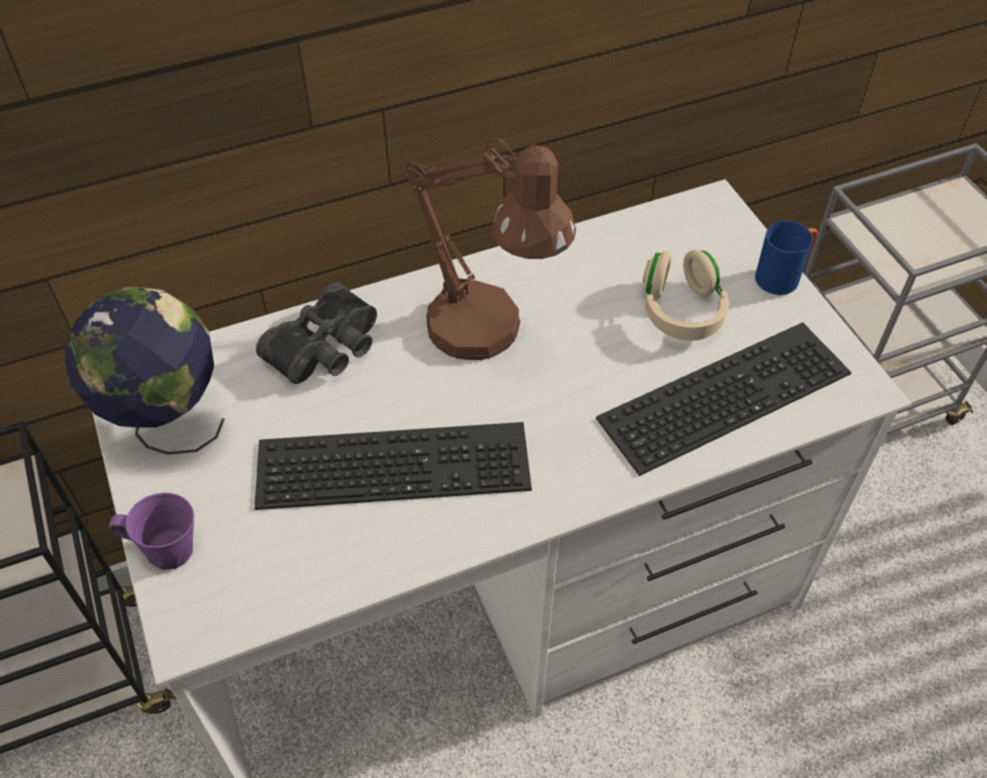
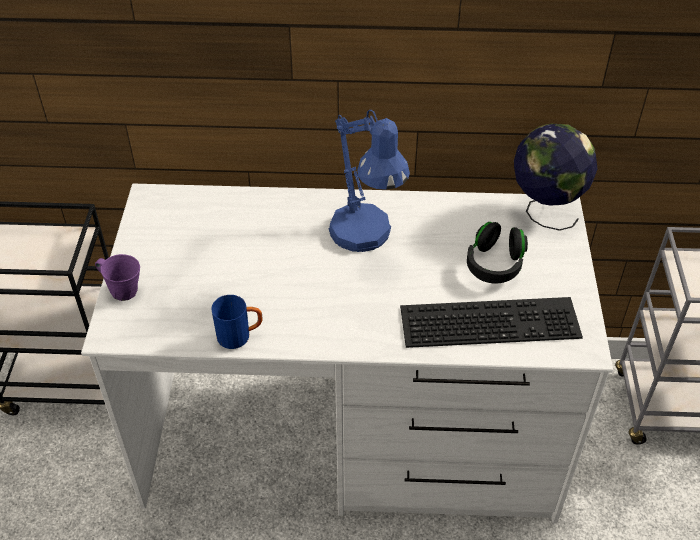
camera: 25 degrees right, 5 degrees down
(167, 422) = (159, 225): globe -> globe (545, 210)
(328, 350) = (267, 216): black binoculars -> none
(396, 461) = (269, 289): keyboard -> none
(489, 335) = (366, 239): brown table lamp -> blue table lamp
(681, 311) = (494, 264): beige headphones -> black headphones
(783, 276) = (577, 266): blue mug -> blue mug (240, 336)

